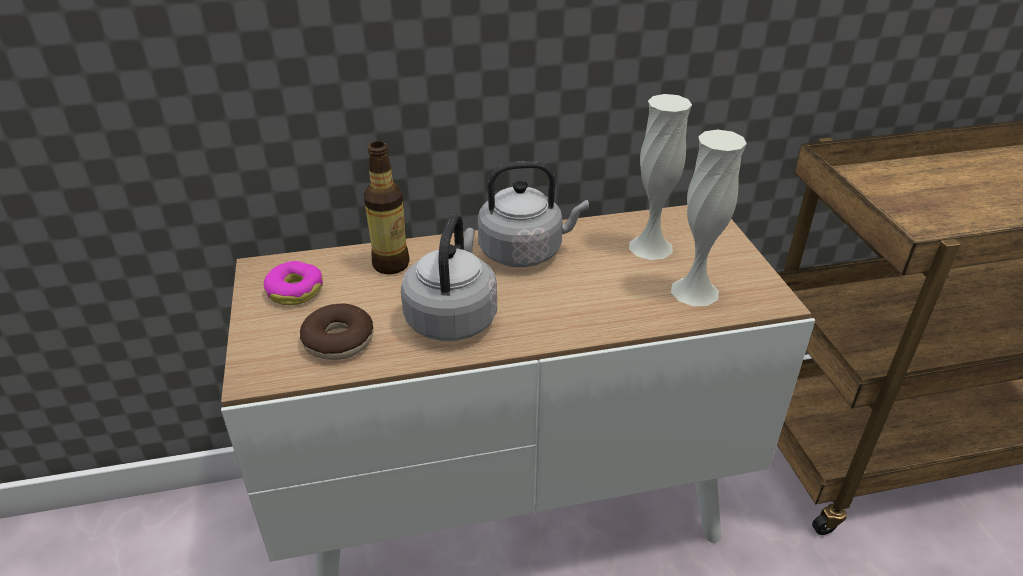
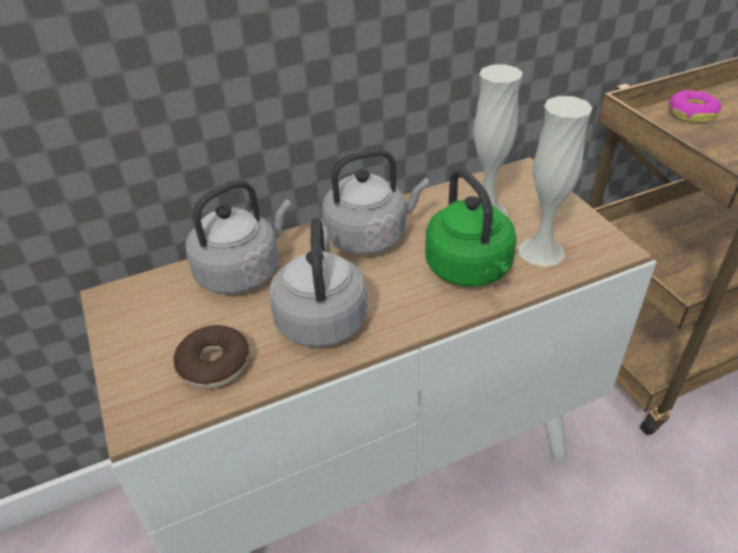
camera: 10 degrees left, 5 degrees up
(295, 291) = (152, 316): donut -> donut (691, 114)
(391, 264) = (243, 271): bottle -> grey kettle
(614, 297) = (470, 270): none -> green kettle

